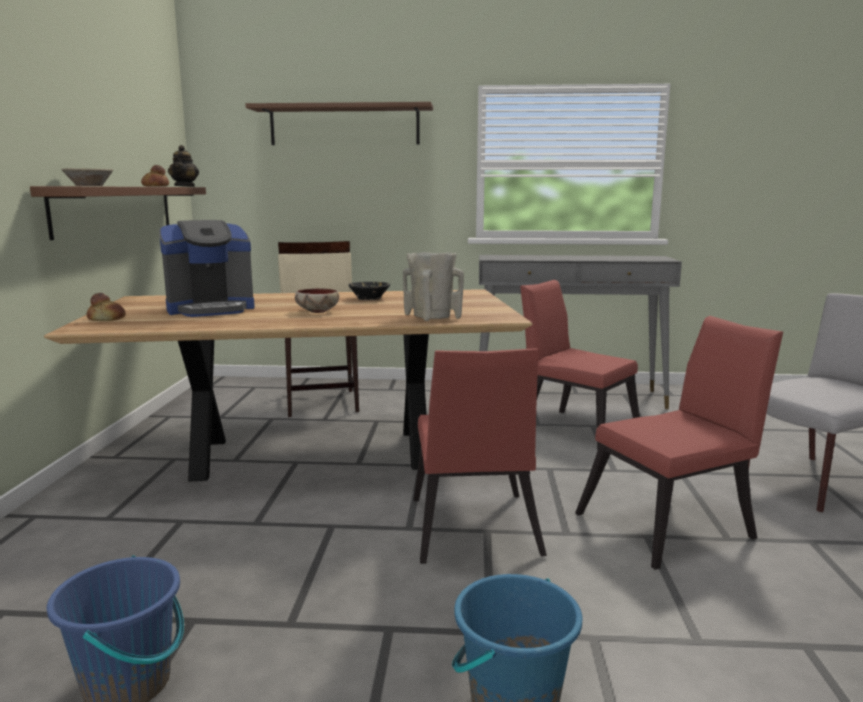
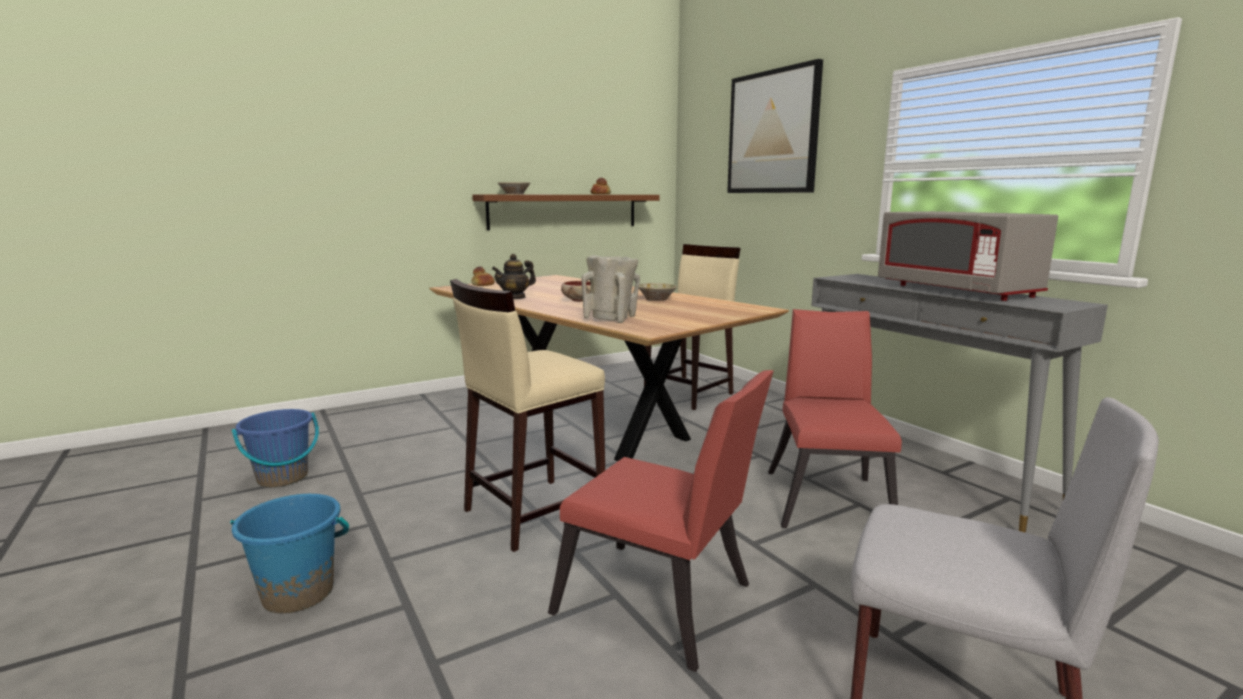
camera: 55 degrees right, 0 degrees up
(185, 186) = (642, 194): teapot -> teapot (515, 297)
(210, 309) = (545, 288): coffee machine -> none
(344, 125) = (773, 132): brown shelf -> picture
(369, 298) = (657, 299): black bowl -> beige bowl
(472, 532) = (532, 512): red chair -> beige stool
(588, 257) = (956, 291): none -> grey microwave

